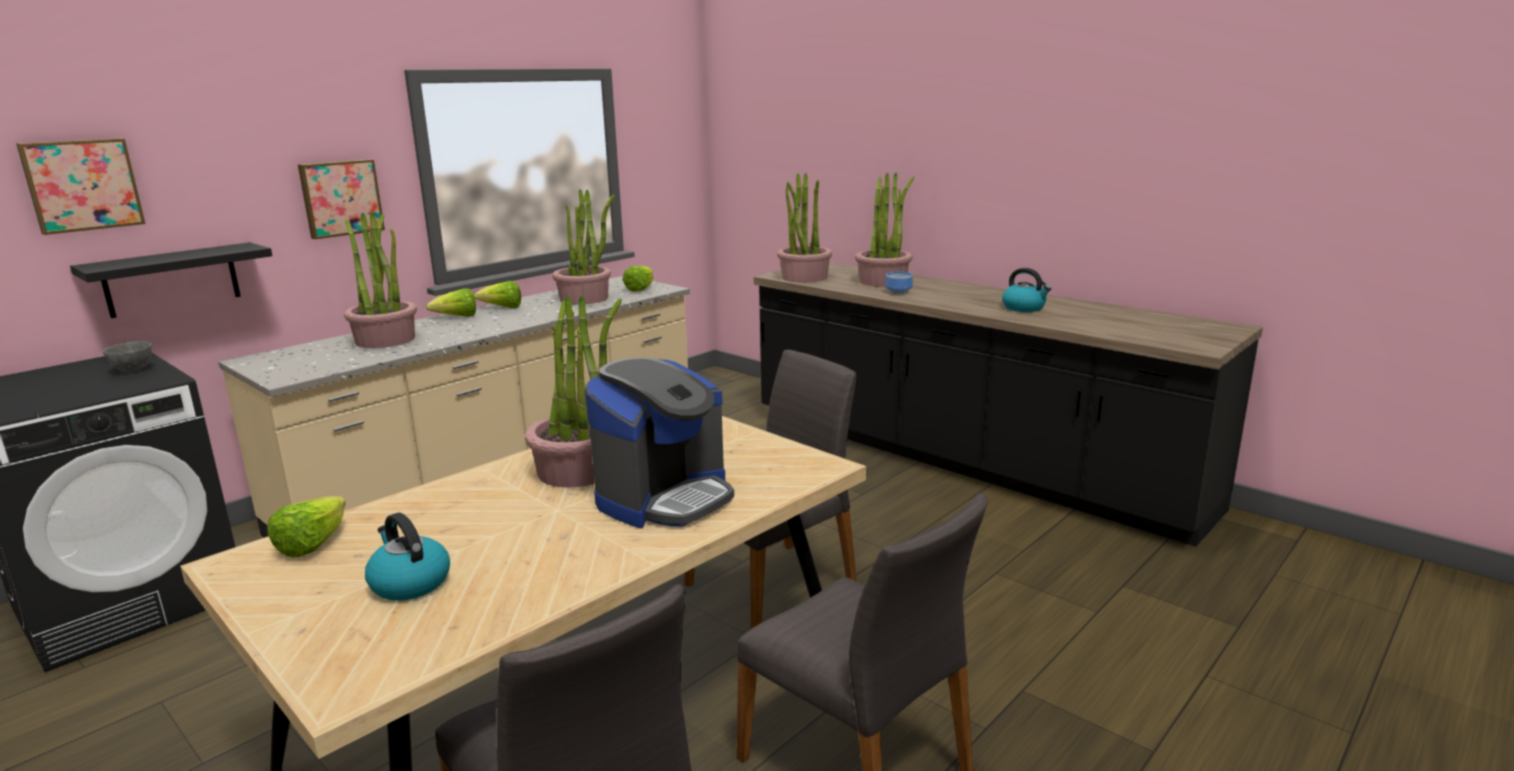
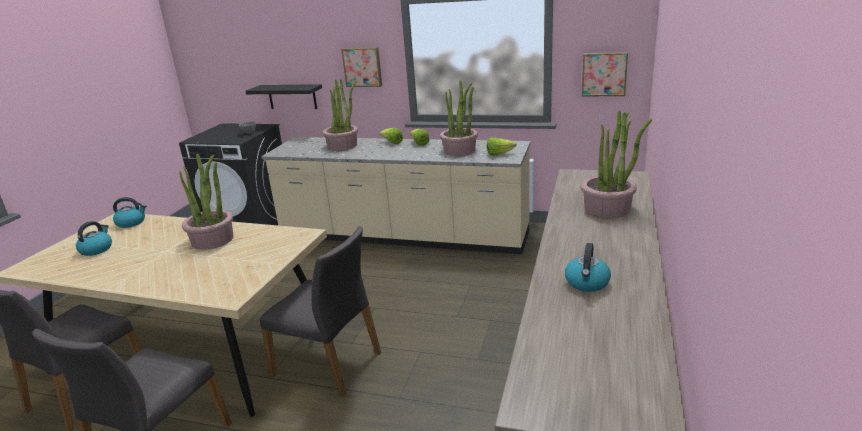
camera: 65 degrees right, 5 degrees up
(82, 185) = (263, 52): picture -> picture (604, 74)
(312, 545) = (131, 222): lettuce -> kettle
(665, 498) = (181, 269): coffee machine -> none
(804, 277) = (578, 182): potted plant -> none
(897, 292) = (574, 221): bowl -> none

